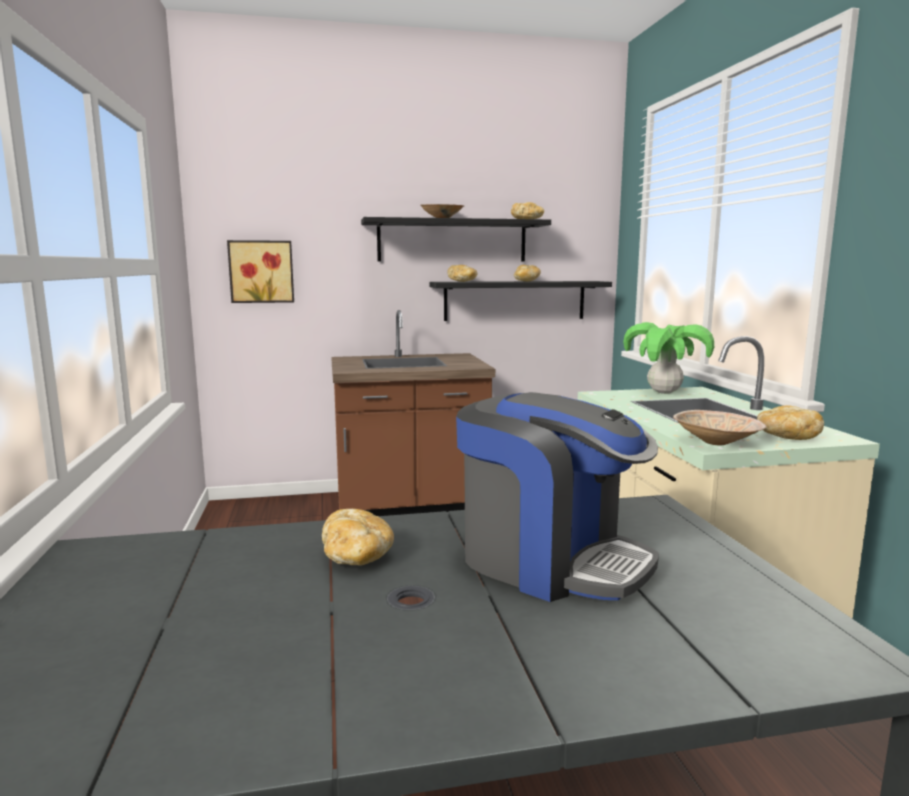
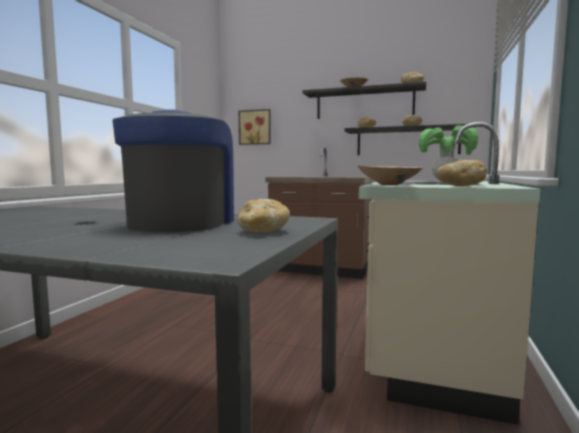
camera: 30 degrees right, 5 degrees down
(357, 556) = (107, 215): bread -> bread (263, 231)
(550, 560) = (182, 223): coffee machine -> coffee machine turned 150 degrees counterclockwise

